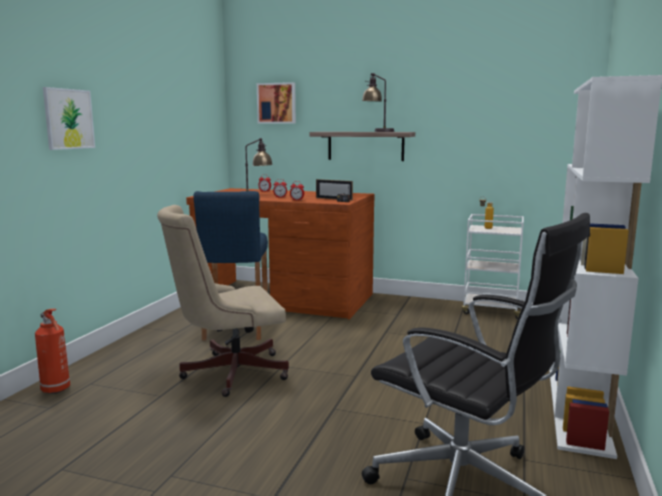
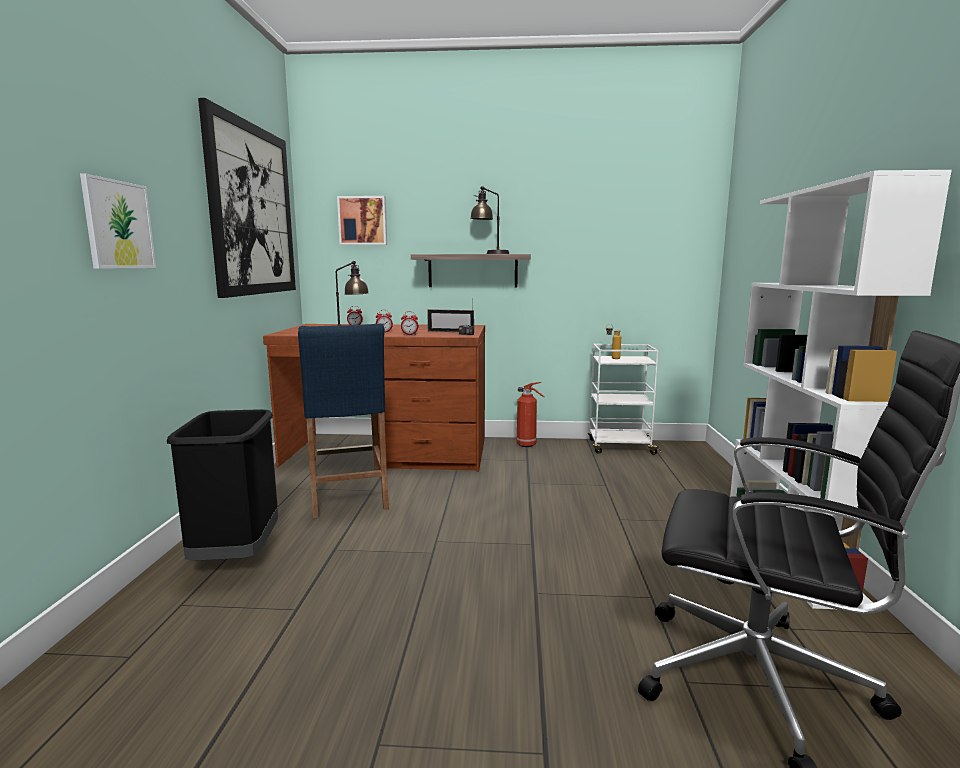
camera: 15 degrees left, 0 degrees up
(56, 390) = (130, 623): fire extinguisher -> fire extinguisher (527, 445)
(138, 358) = (236, 554): none -> black trash can
(182, 99) = (252, 210): none -> picture
(228, 372) = (372, 560): beige office chair -> none

